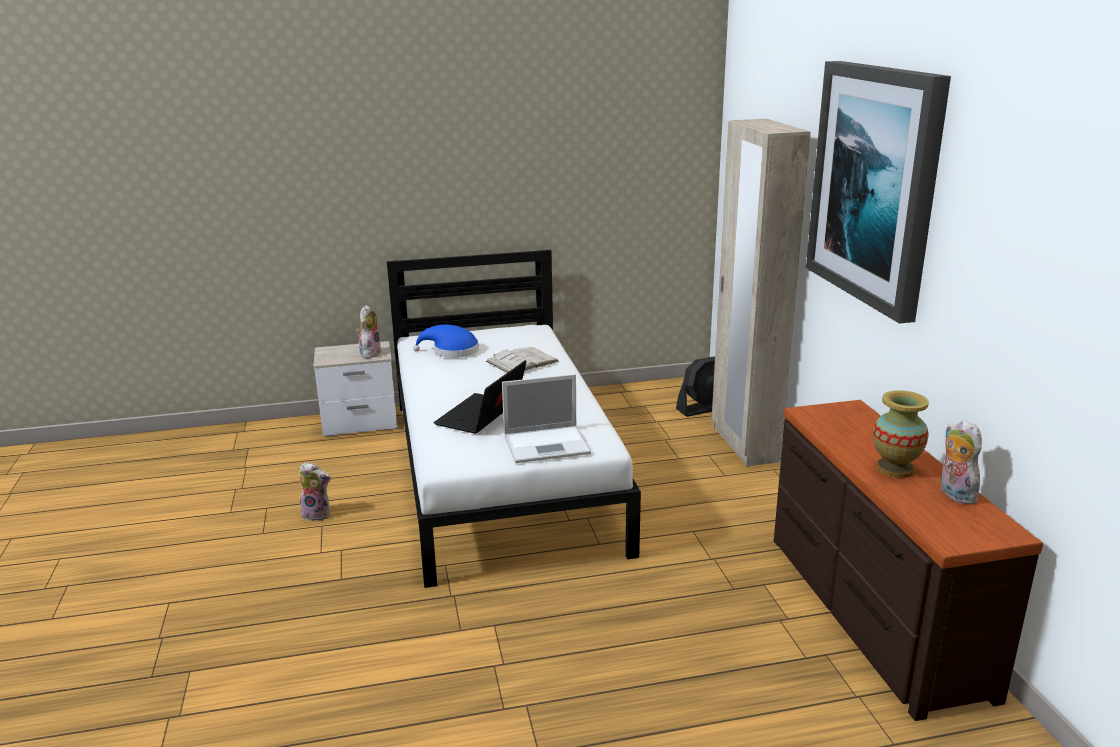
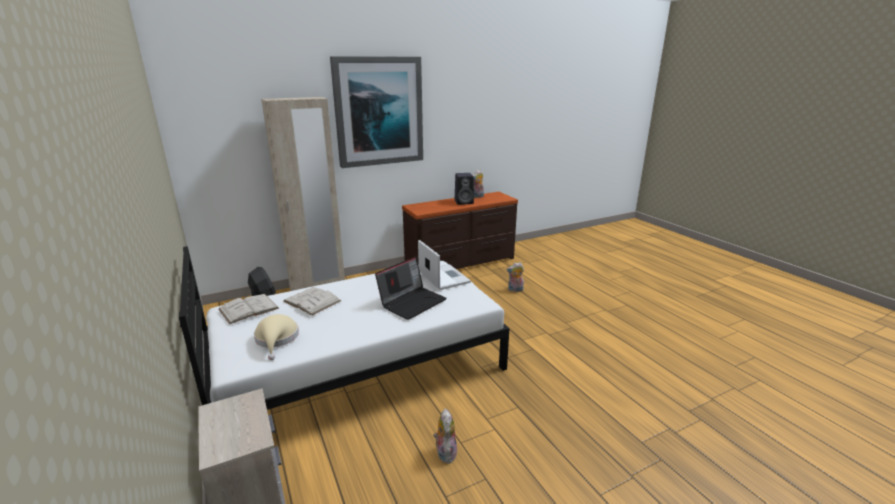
camera: 105 degrees left, 0 degrees up
(369, 353) = (240, 409): plush toy -> plush toy (515, 290)
(452, 351) = (277, 339): blue hat -> beige hat
(481, 416) = (412, 302): laptop -> laptop turned 60 degrees counterclockwise
(524, 335) = (248, 309): none -> white book
(895, 469) = (464, 202): vase -> black speaker

